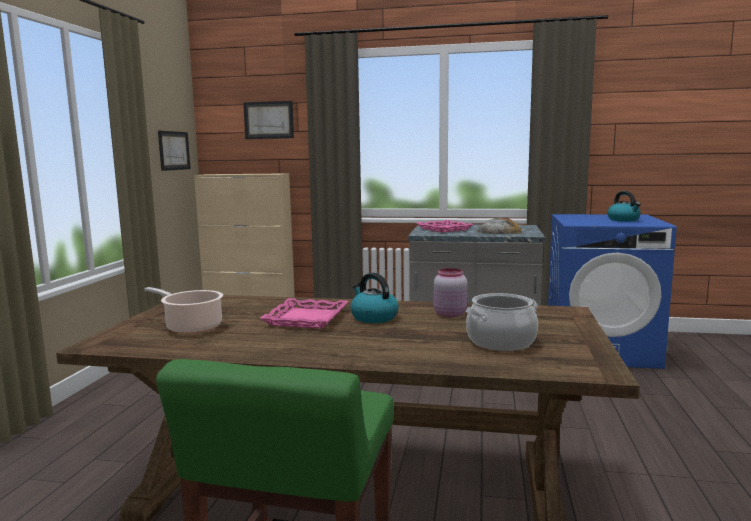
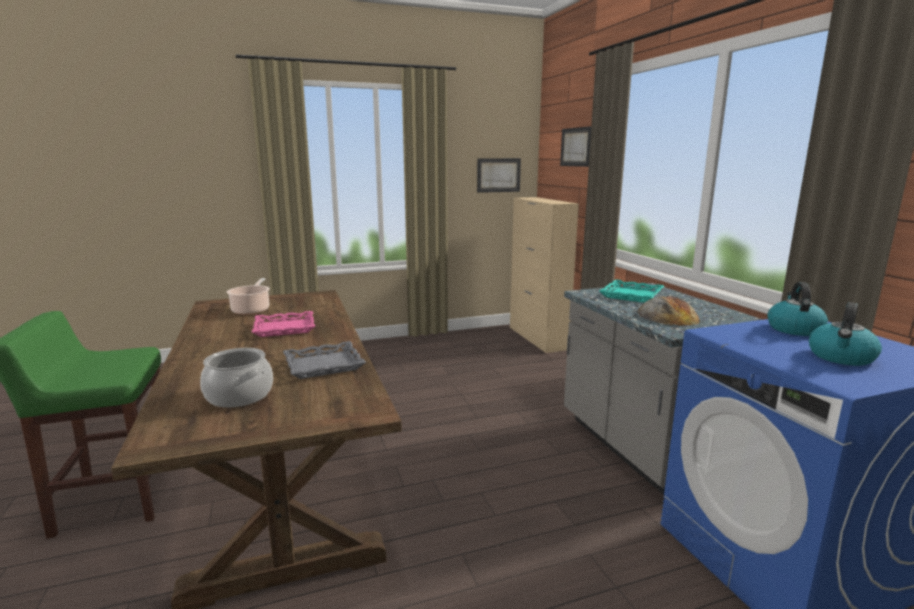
camera: 60 degrees right, 5 degrees up
(373, 317) = (298, 344): kettle -> kettle (793, 329)
(443, 229) = (631, 295): pink tray -> turquoise tray
(449, 314) = (324, 365): pink jar -> grey tray

